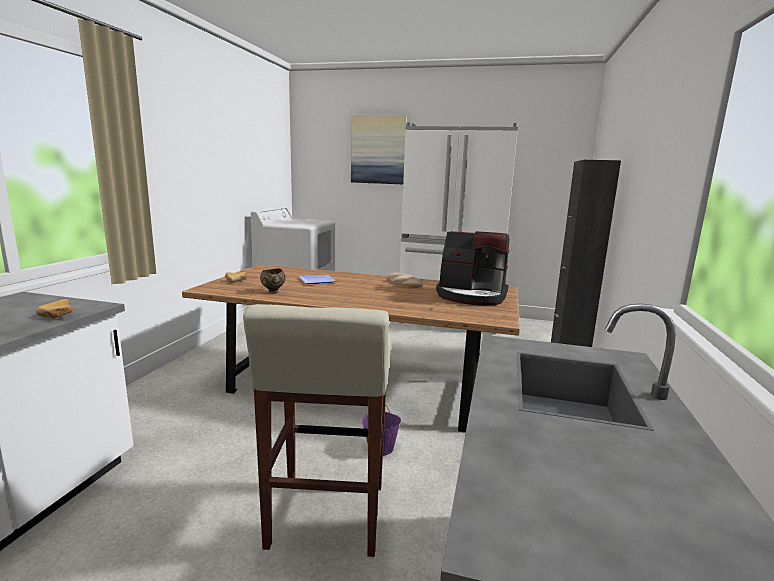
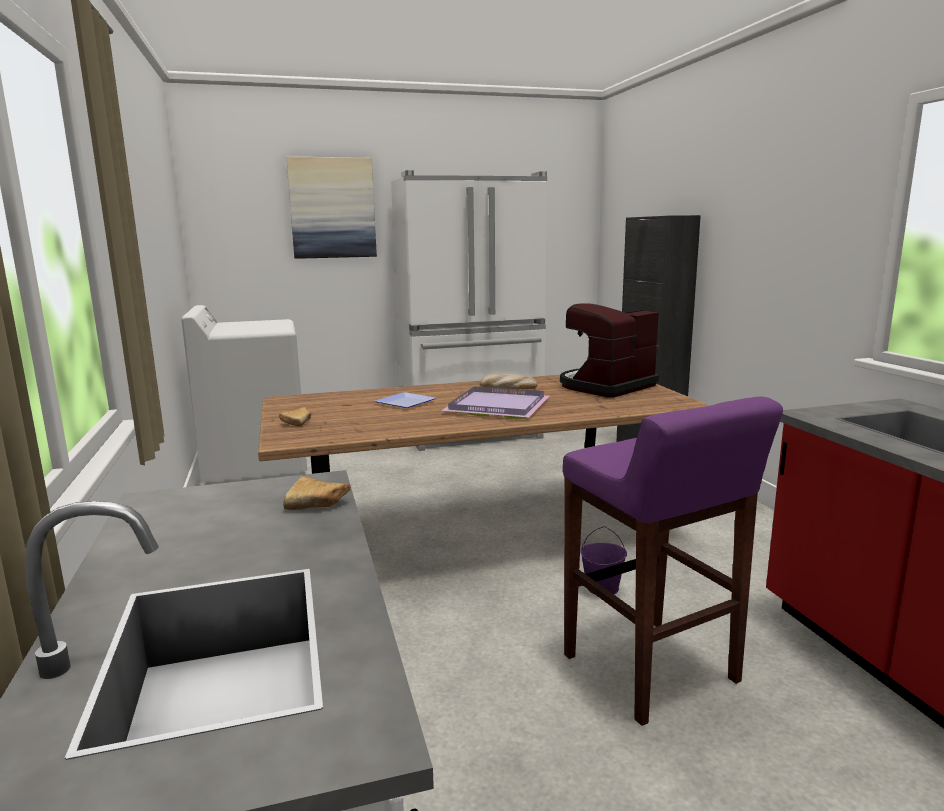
camera: 30 degrees left, 0 degrees up
(273, 292) = (390, 426): brown bowl -> none
(326, 517) = (651, 670): beige stool -> purple stool
(362, 294) = (499, 407): none -> purple tray
(471, 296) = (606, 386): coffee machine -> coffee machine turned 150 degrees clockwise

